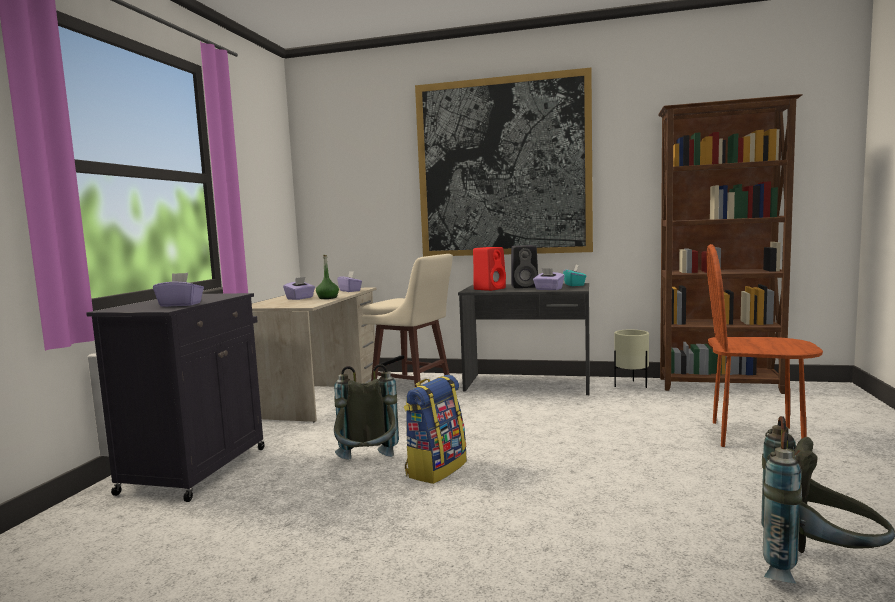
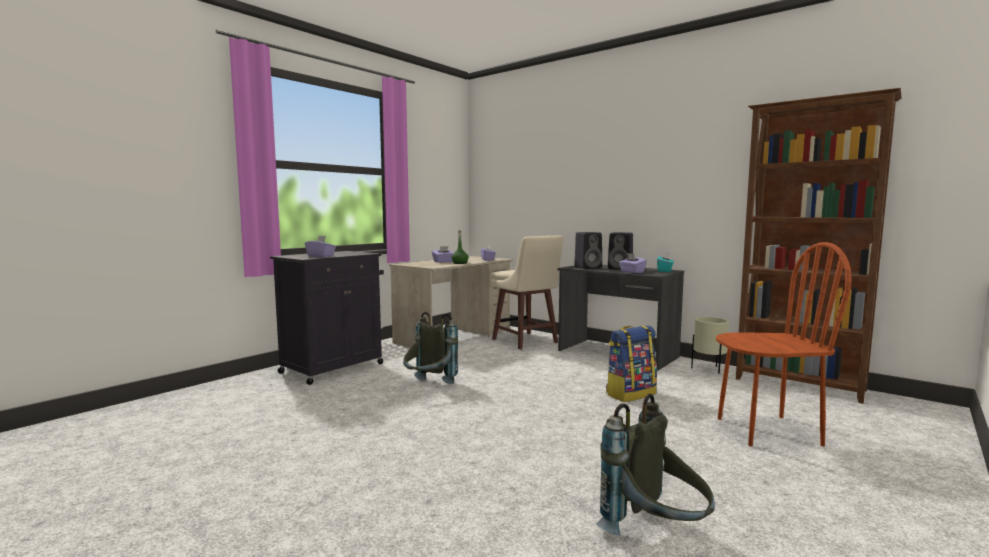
camera: 25 degrees right, 0 degrees up
(436, 469) = (468, 398): backpack -> backpack (630, 394)
(490, 289) = (588, 267): red speaker -> black speaker
(503, 168) = (618, 164): picture -> none
(756, 436) = (767, 431): brown chair -> brown chair turned 135 degrees clockwise

